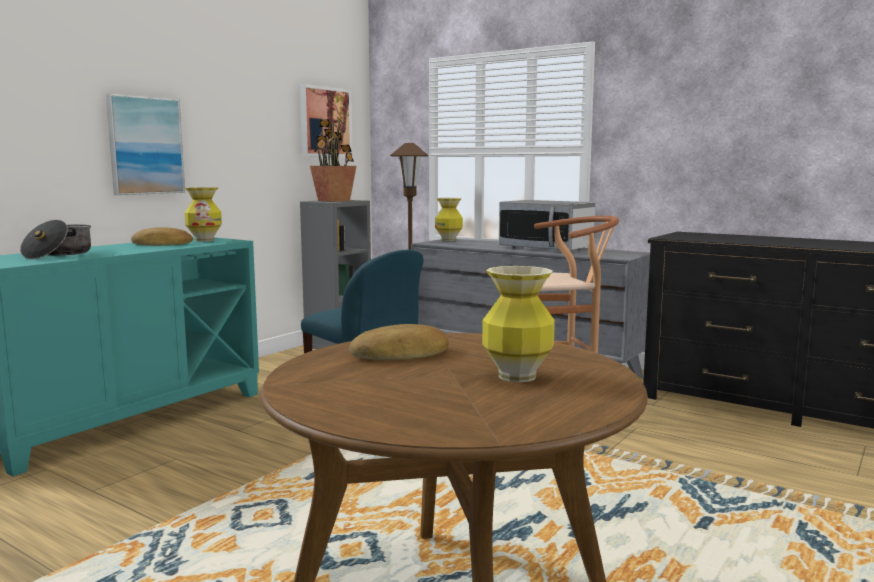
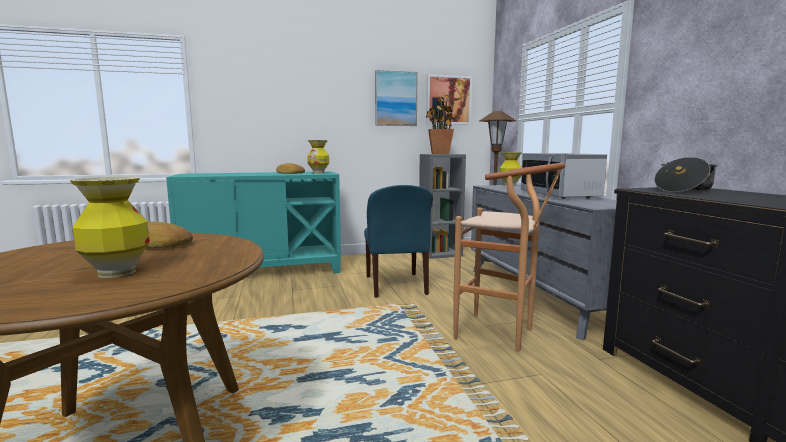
camera: 40 degrees right, 0 degrees up
(58, 254) = (226, 174): cooking pot -> cooking pot (683, 189)
(145, 146) = (307, 117): picture -> picture (395, 98)

